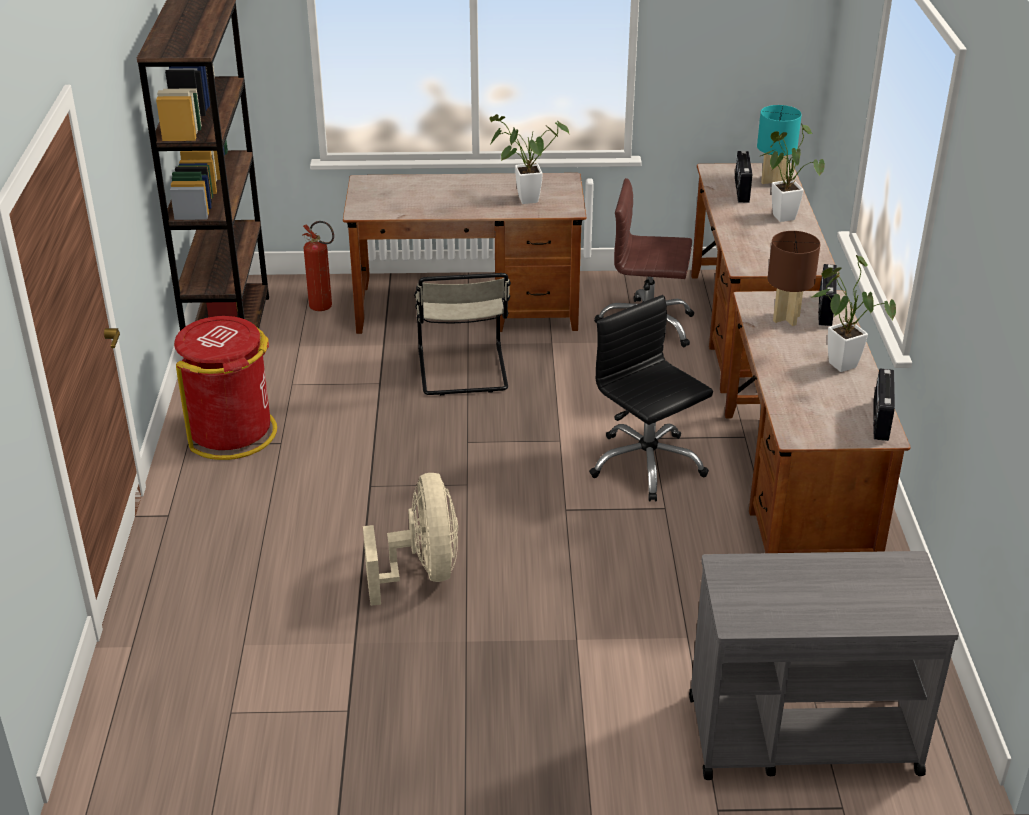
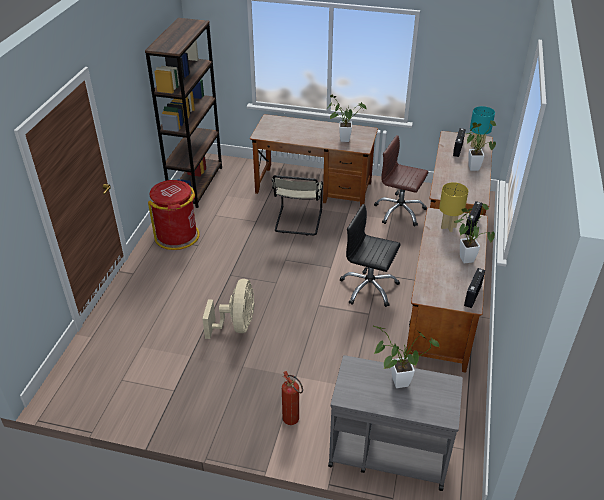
camera: 15 degrees right, 5 degrees up
(324, 308) = (245, 177): fire extinguisher -> fire extinguisher (293, 421)
(646, 464) = (368, 288): black office chair -> black office chair turned 45 degrees counterclockwise
(785, 318) = (448, 227): brown table lamp -> yellow table lamp
(817, 581) = (396, 383): none -> potted plant

